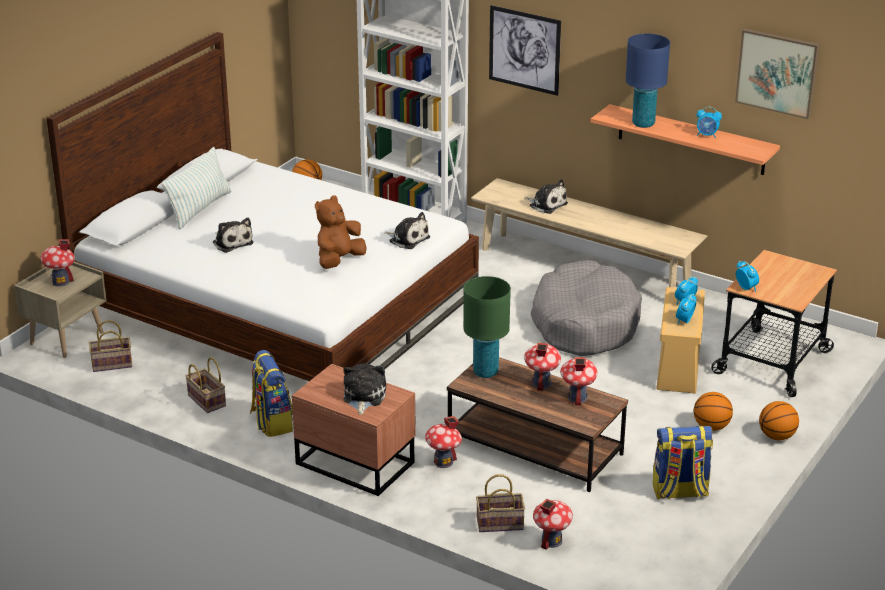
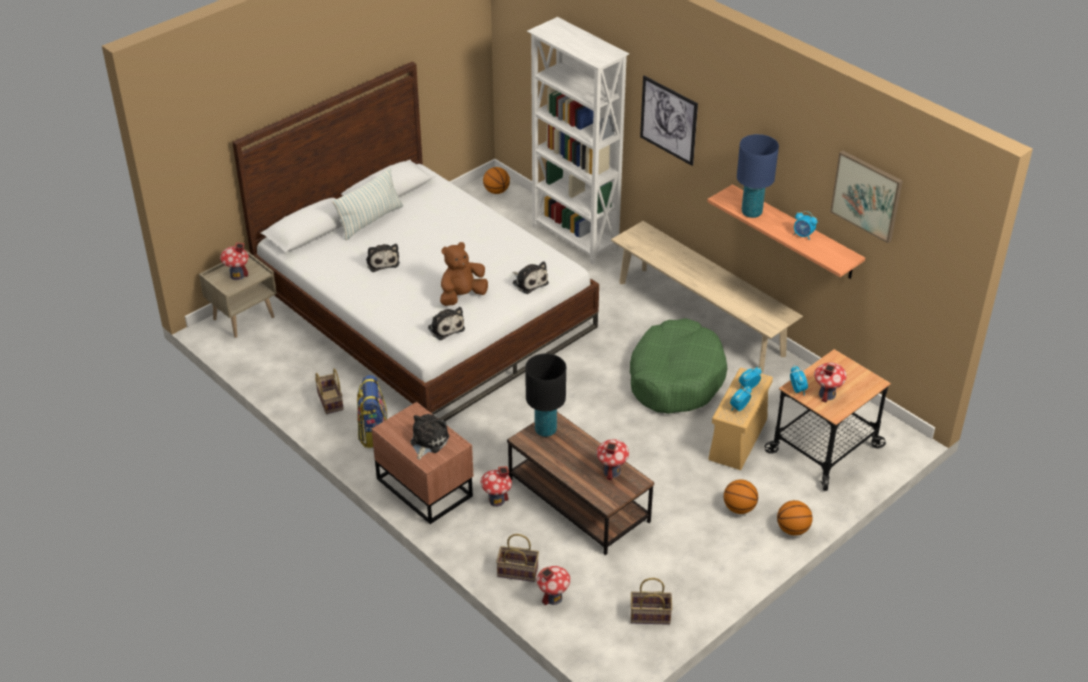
camera: 15 degrees right, 10 degrees up
(111, 365) = (268, 351): basket -> basket (649, 616)
(485, 372) = (545, 430): green table lamp -> black table lamp
(541, 383) = (588, 450): toy house -> toy house (827, 394)
(546, 204) = (674, 257): plush toy -> plush toy (445, 327)
(584, 324) = (675, 378): grey dog bed -> green dog bed
(679, 492) = (682, 570): backpack -> none

